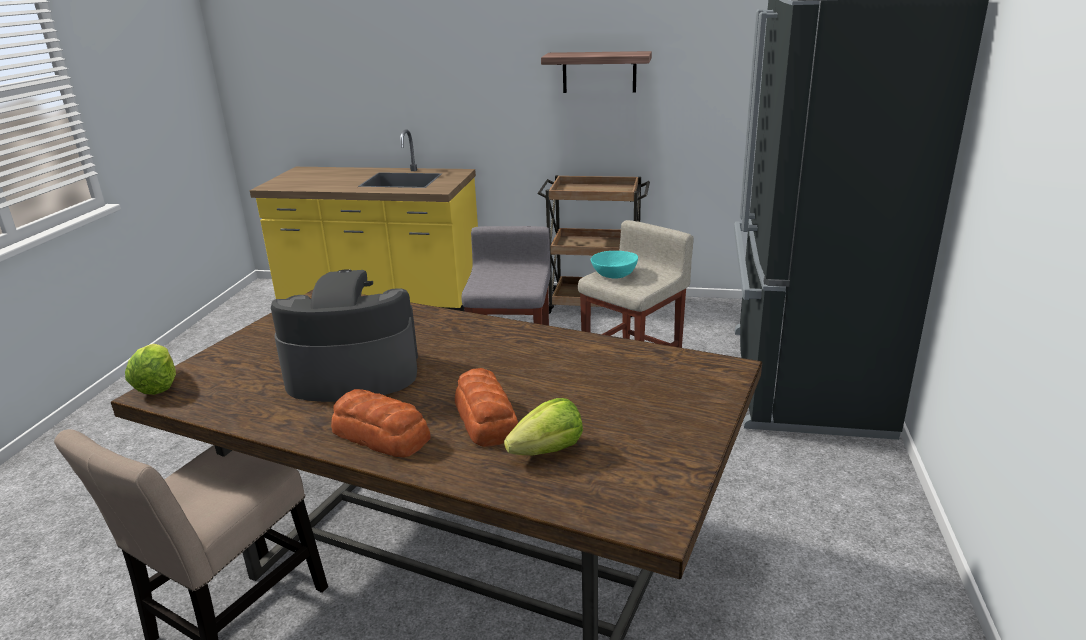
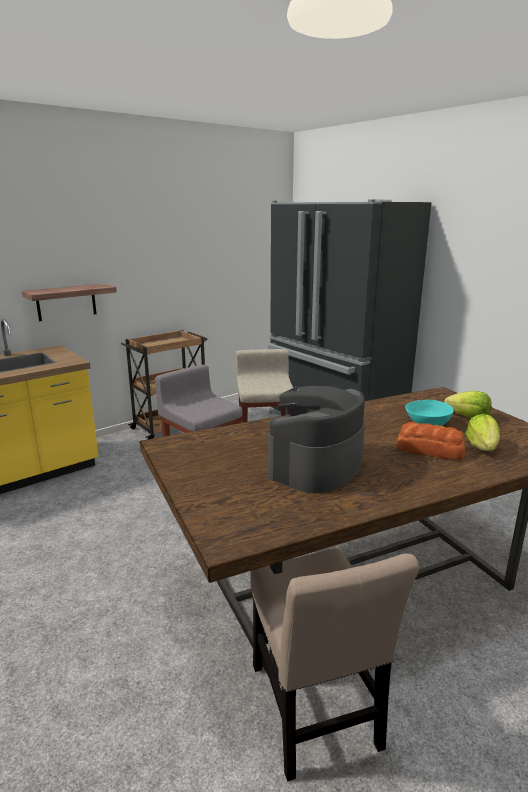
camera: 50 degrees left, 5 degrees down
(157, 385) = (214, 539): lettuce -> lettuce (468, 417)
(381, 436) = (416, 480): bread -> none
(599, 72) = (148, 260): shelf -> shelf (66, 302)
(614, 275) = (255, 385): turquoise bowl -> turquoise bowl (427, 424)

